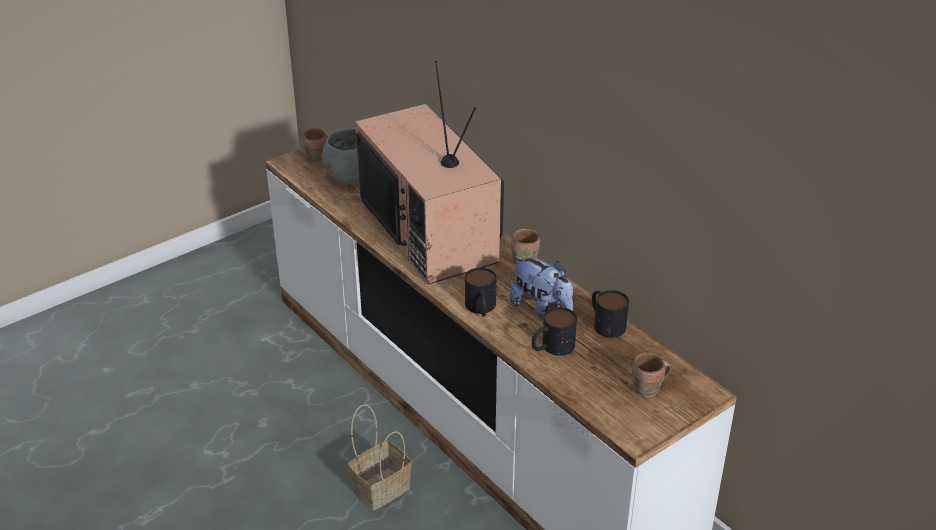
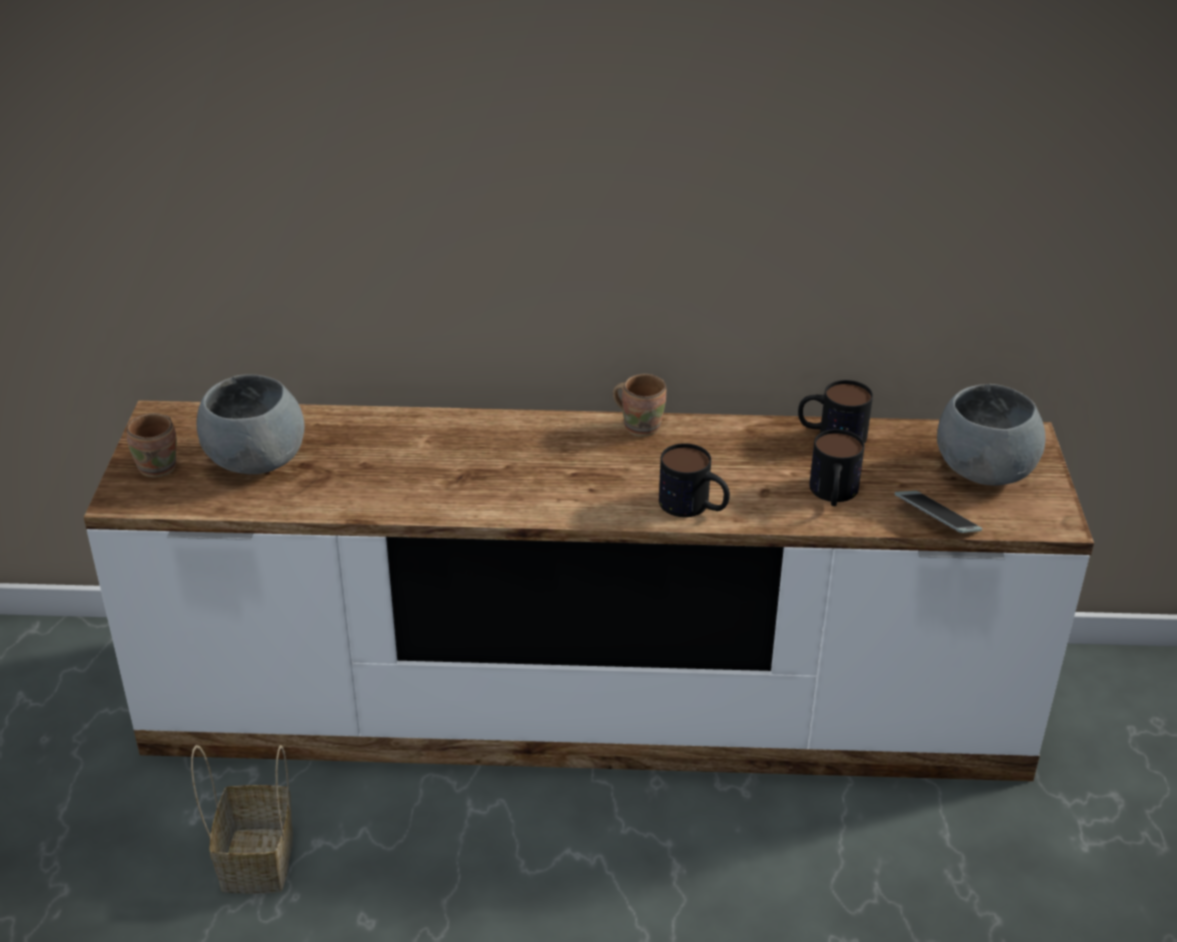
camera: 50 degrees left, 0 degrees up
(382, 487) = (632, 866): basket -> basket (256, 858)
(431, 231) = (479, 461): television -> none
(541, 308) = (749, 462): plush toy -> none
(578, 392) = (936, 519): none -> phone
(648, 390) = (984, 470): brown mug -> grey bowl

